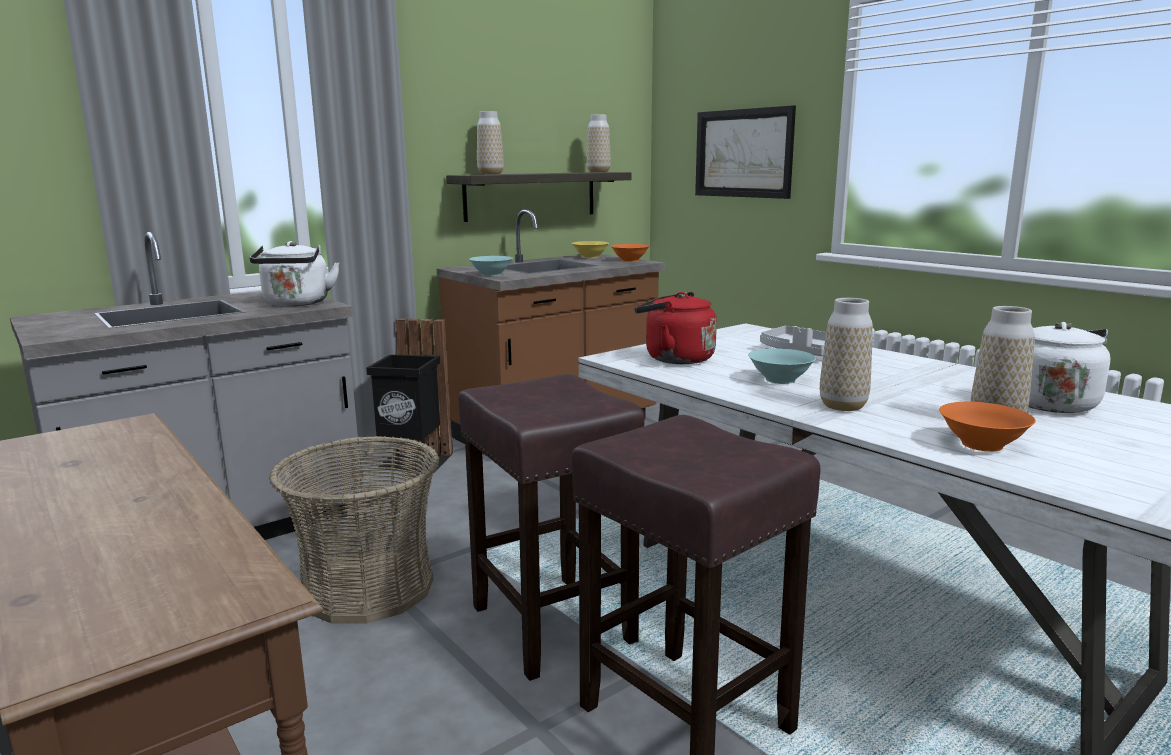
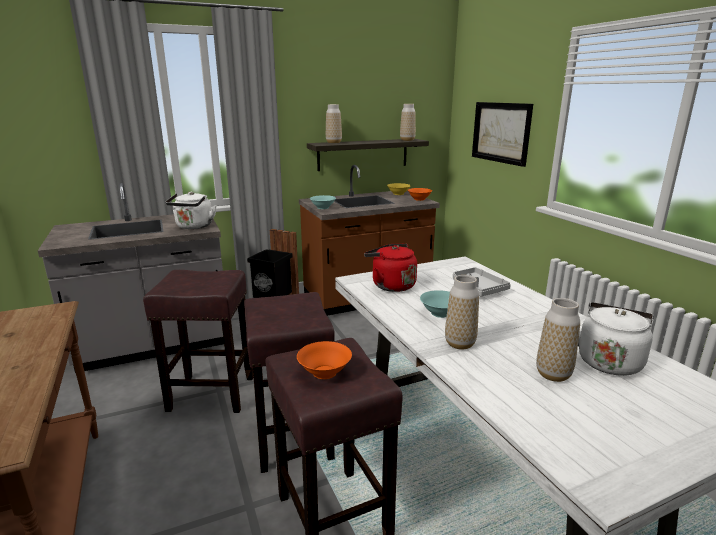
camera: 15 degrees right, 5 degrees up
(367, 588) = (210, 394): basket -> brown stool
(983, 445) = (522, 396): orange bowl -> orange bowl (325, 372)

